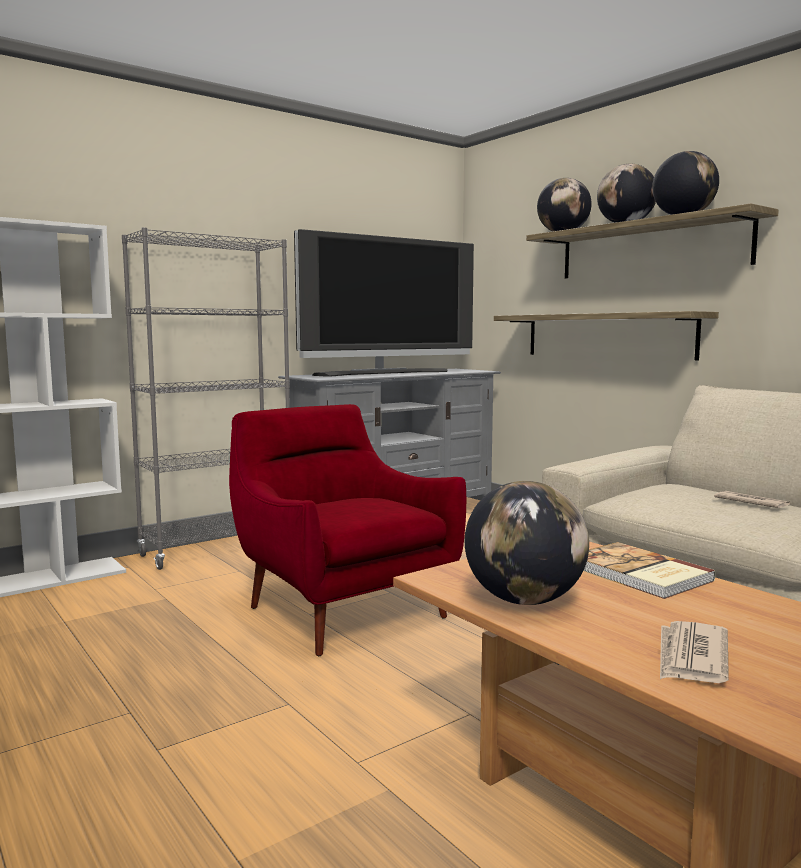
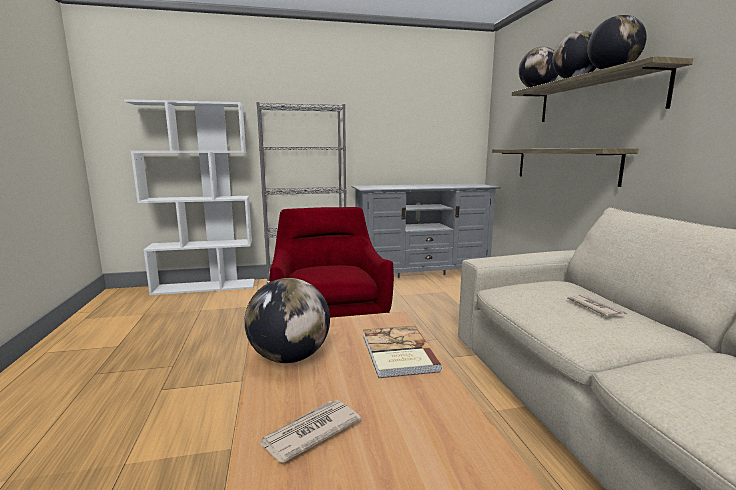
camera: 25 degrees right, 5 degrees up
(384, 373) = (417, 186): television -> none

